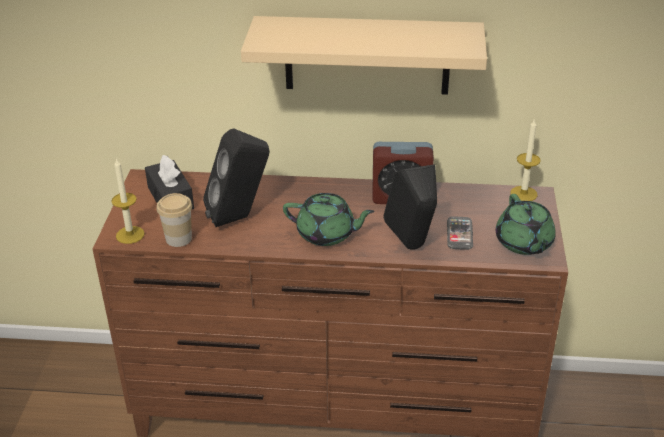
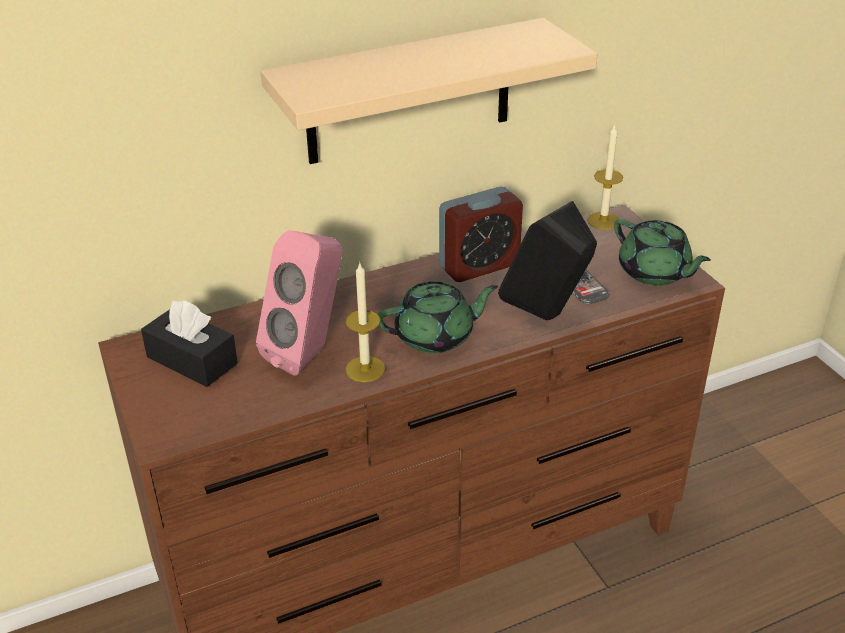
camera: 30 degrees left, 0 degrees up
(130, 235) = (179, 427): candle -> candle (365, 369)
(178, 238) = (252, 408): cup -> none
(240, 217) = (309, 354): black speaker -> pink speaker

